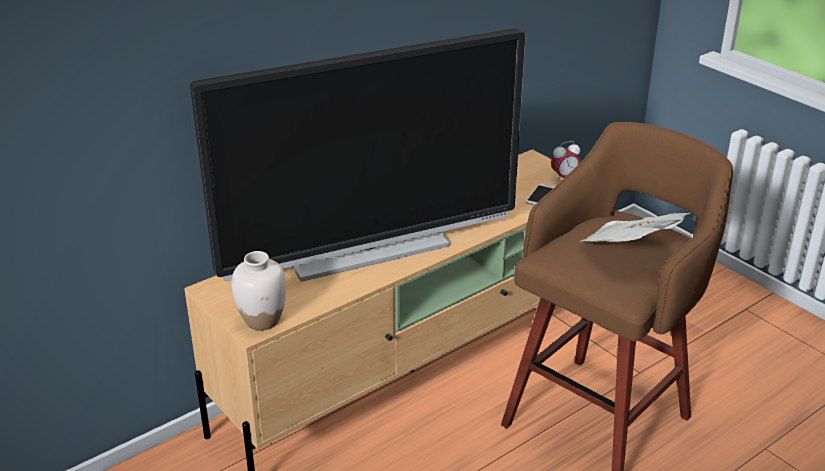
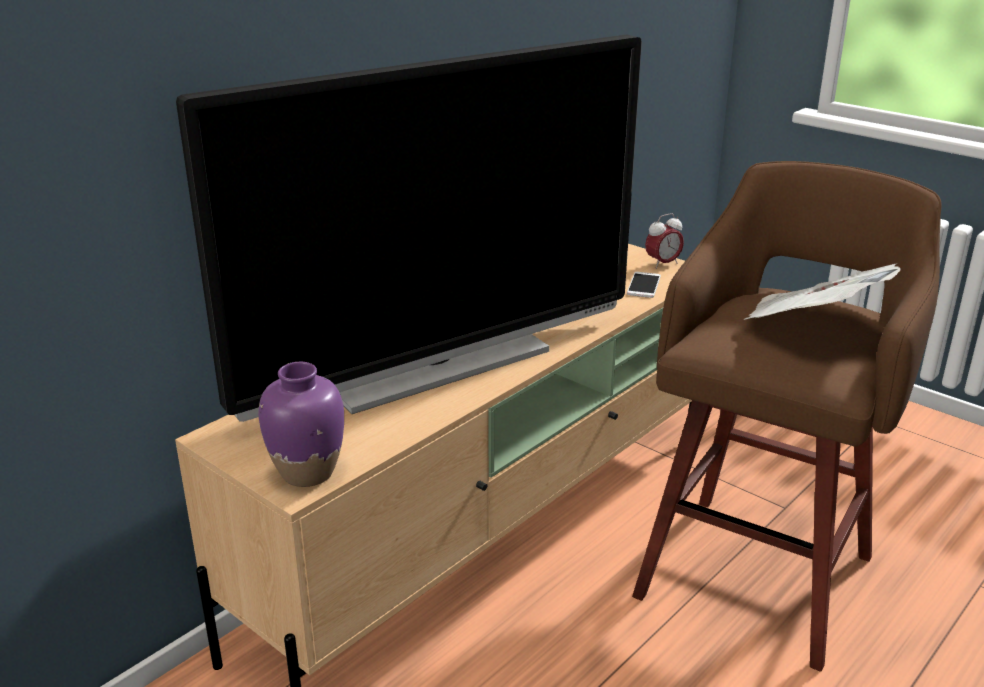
camera: 10 degrees left, 5 degrees down
(262, 321) = (307, 473): white vase -> purple vase

